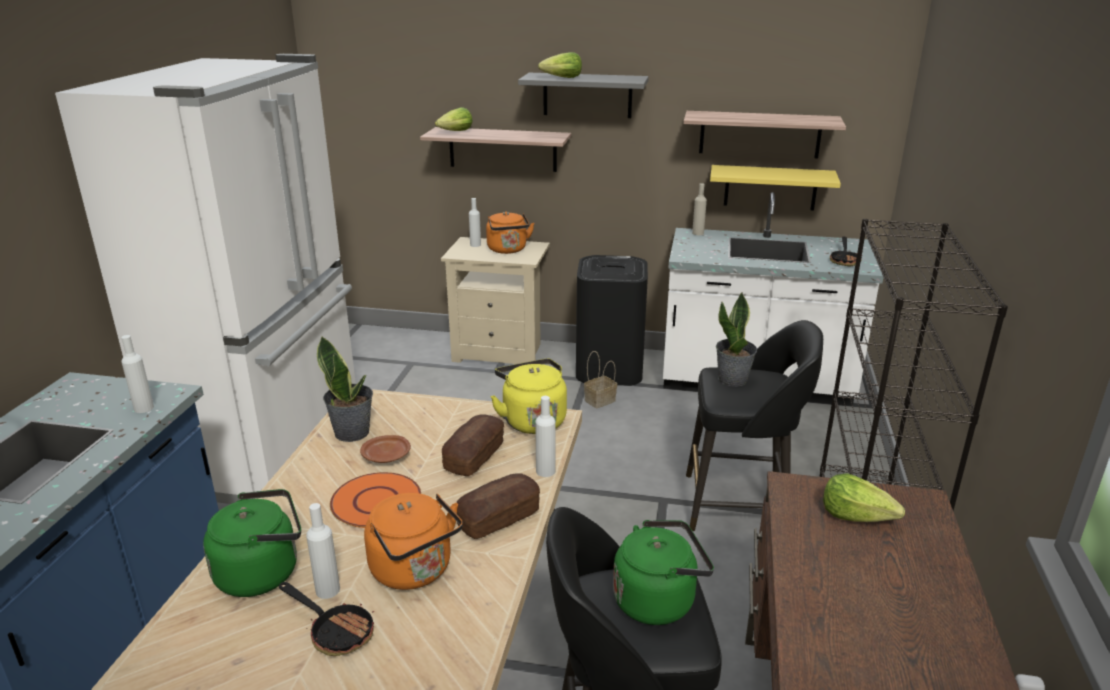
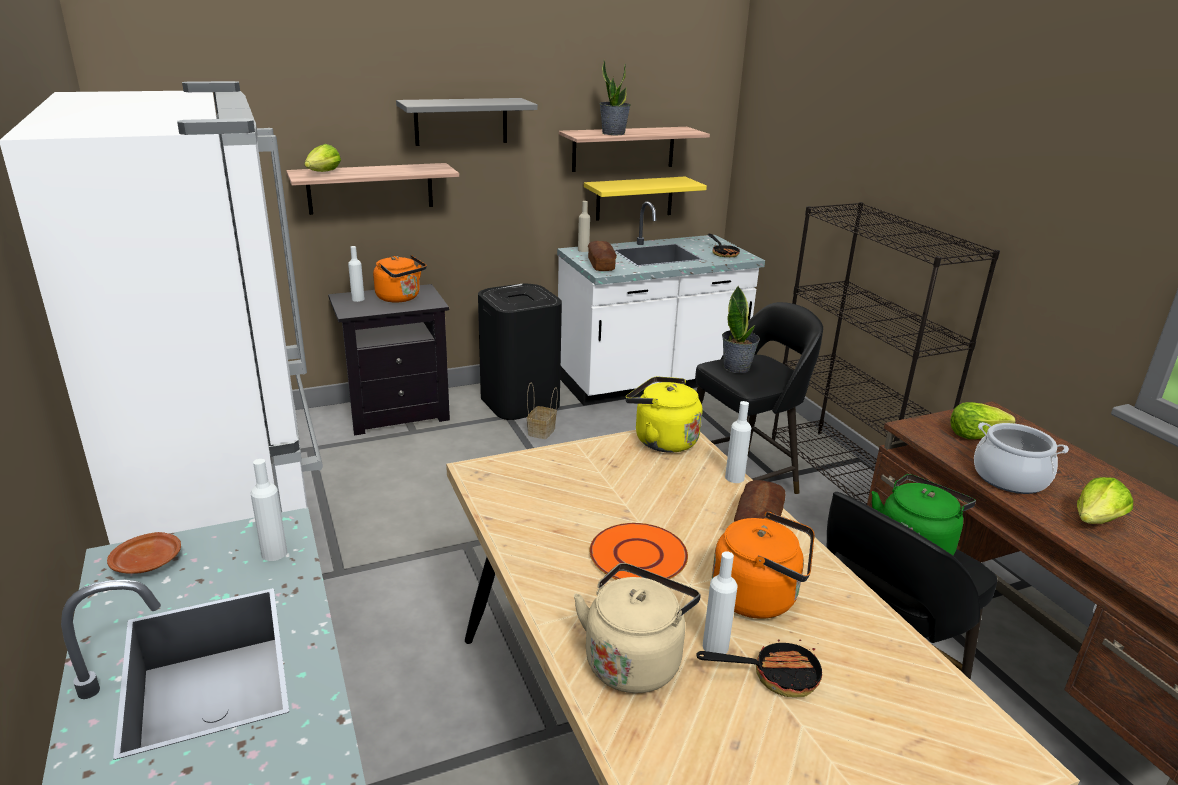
camera: 35 degrees left, 0 degrees up
(263, 572) = (634, 660): green kettle -> beige kettle
(352, 432) = (518, 503): potted plant -> potted plant (613, 133)
(387, 456) = (585, 513): brown plate -> brown plate (148, 562)
(474, 457) = (662, 486): bread -> bread (601, 265)
(500, 352) = (397, 413): beige nightstand -> black nightstand
(562, 78) = (449, 103): lettuce -> lettuce (1096, 520)
(822, 570) = (1009, 478): none -> cooking pot

